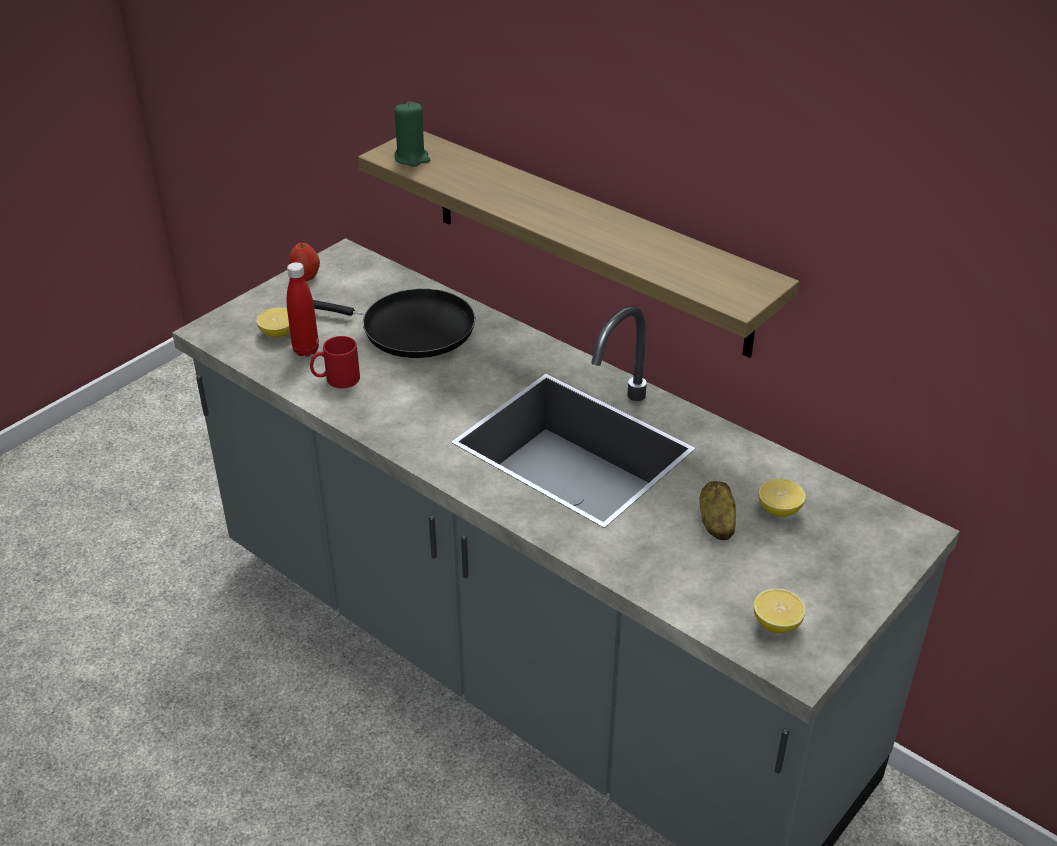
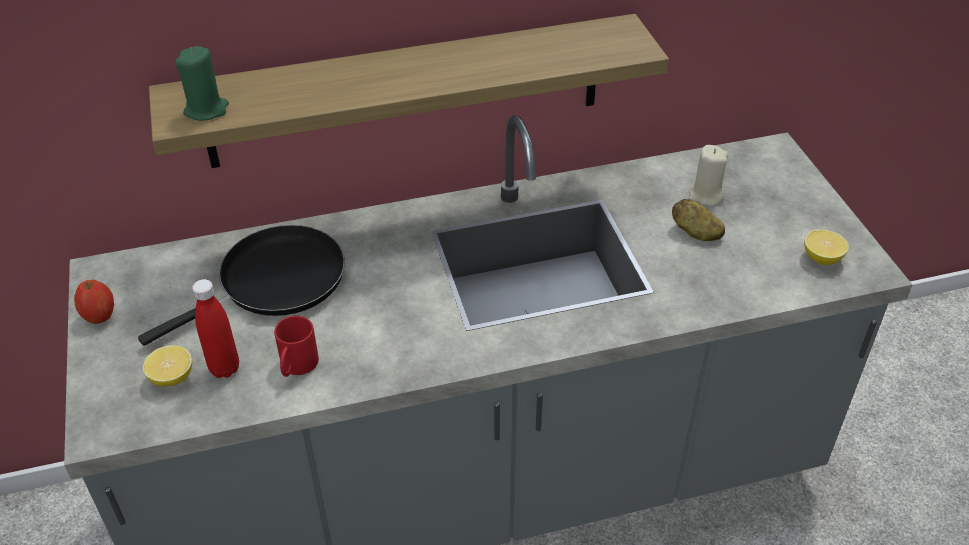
camera: 55 degrees left, 5 degrees up
(779, 510) = (705, 196): lemon -> beige candle

